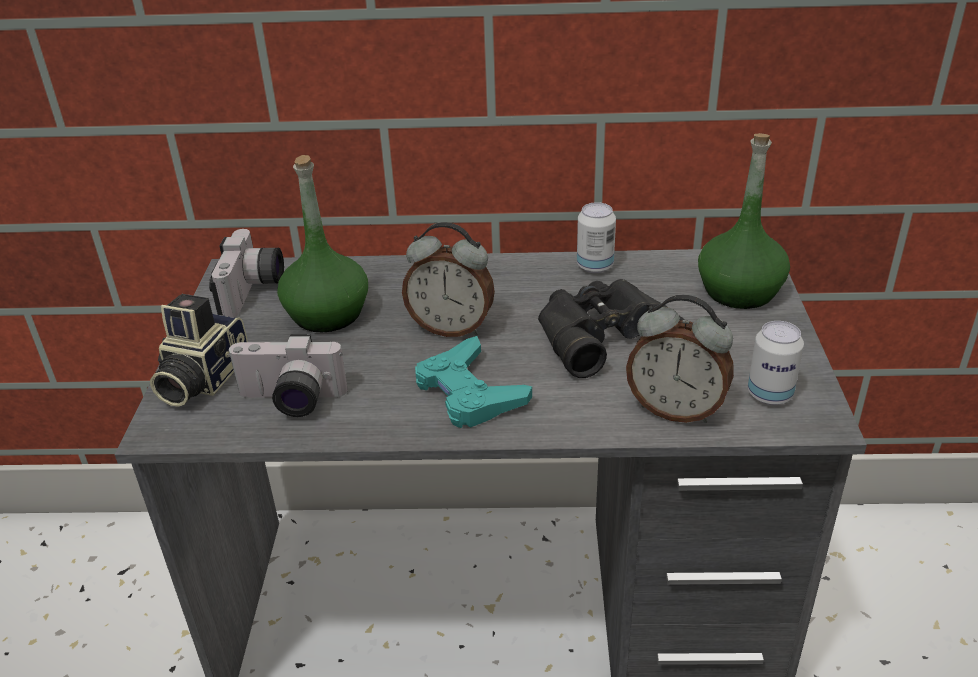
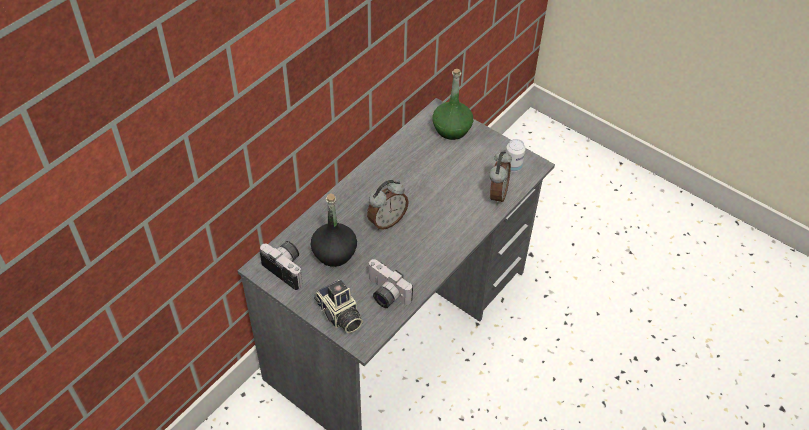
camera: 55 degrees left, 15 degrees up
(290, 401) = (385, 294): camera -> camera turned 90 degrees clockwise
(327, 314) = (334, 253): green bottle -> black bottle
(469, 392) = (433, 240): turquoise game controller -> none
(595, 266) = (391, 154): can -> none
(601, 334) = (436, 183): black binoculars -> none
(676, 409) = (496, 194): alarm clock -> alarm clock turned 45 degrees counterclockwise

